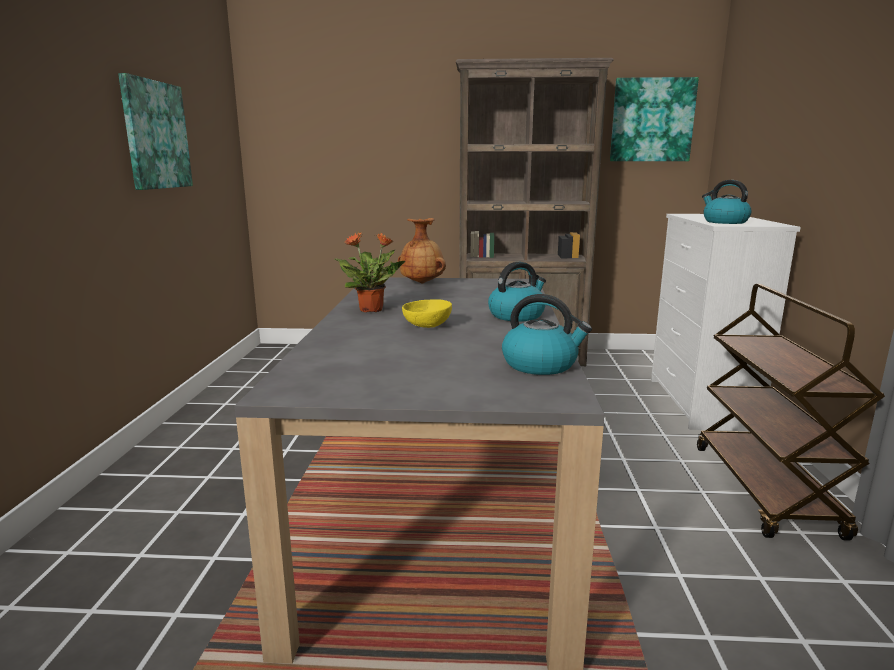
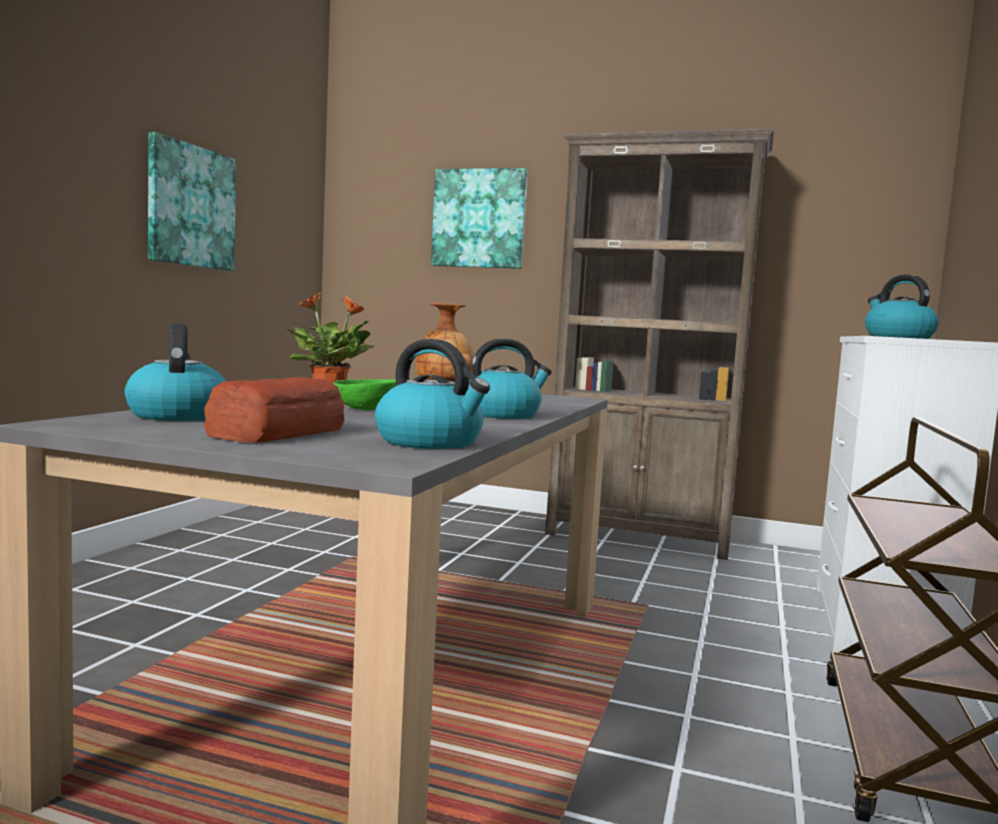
camera: 15 degrees right, 10 degrees down
(329, 362) = (177, 415): none -> kettle
(426, 325) = (364, 409): yellow bowl -> green bowl
(434, 374) = (275, 433): none -> bread
(652, 120) = (847, 218): picture -> picture (479, 219)

